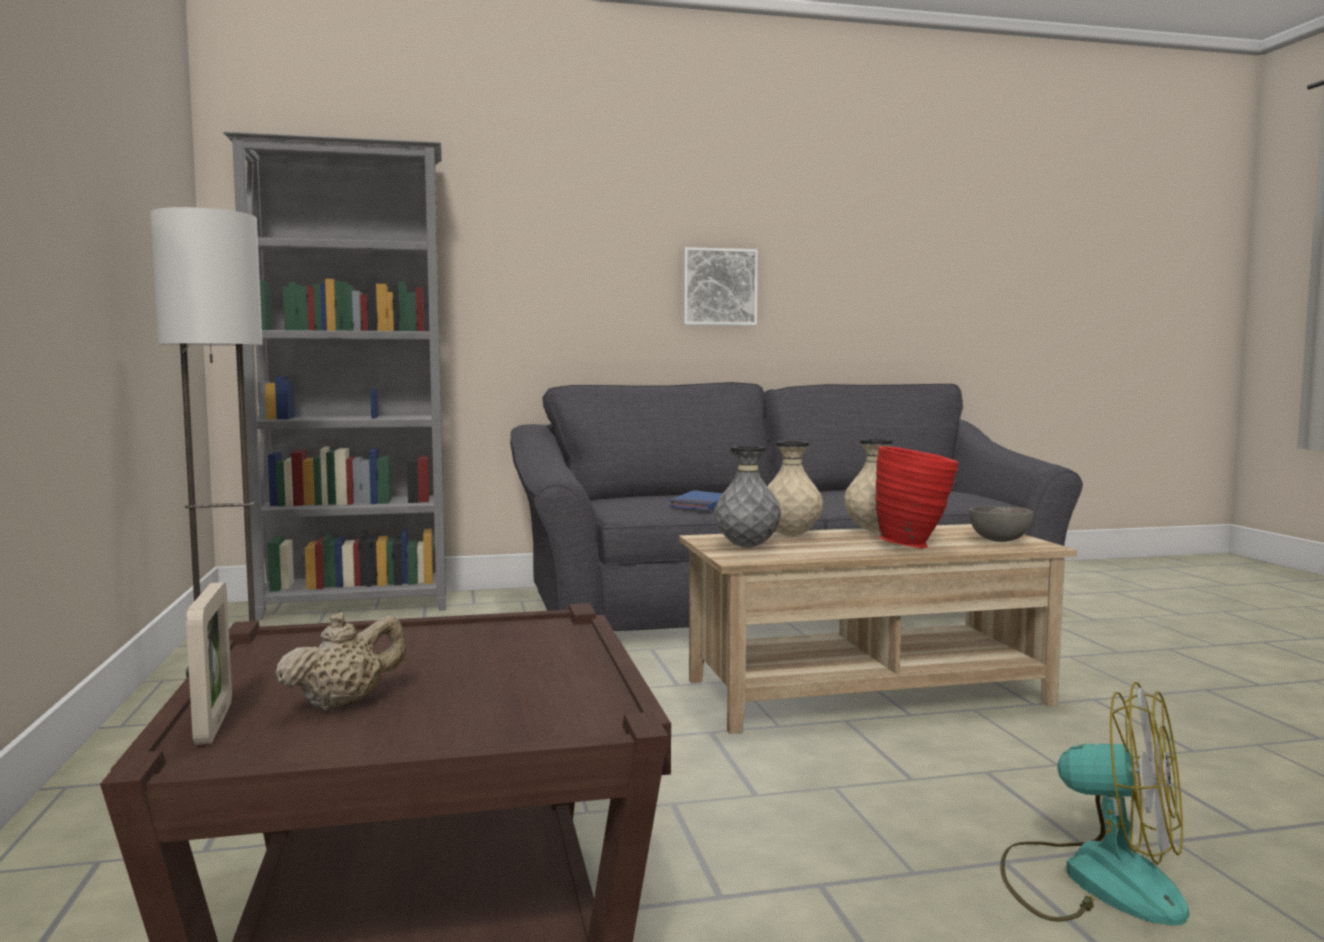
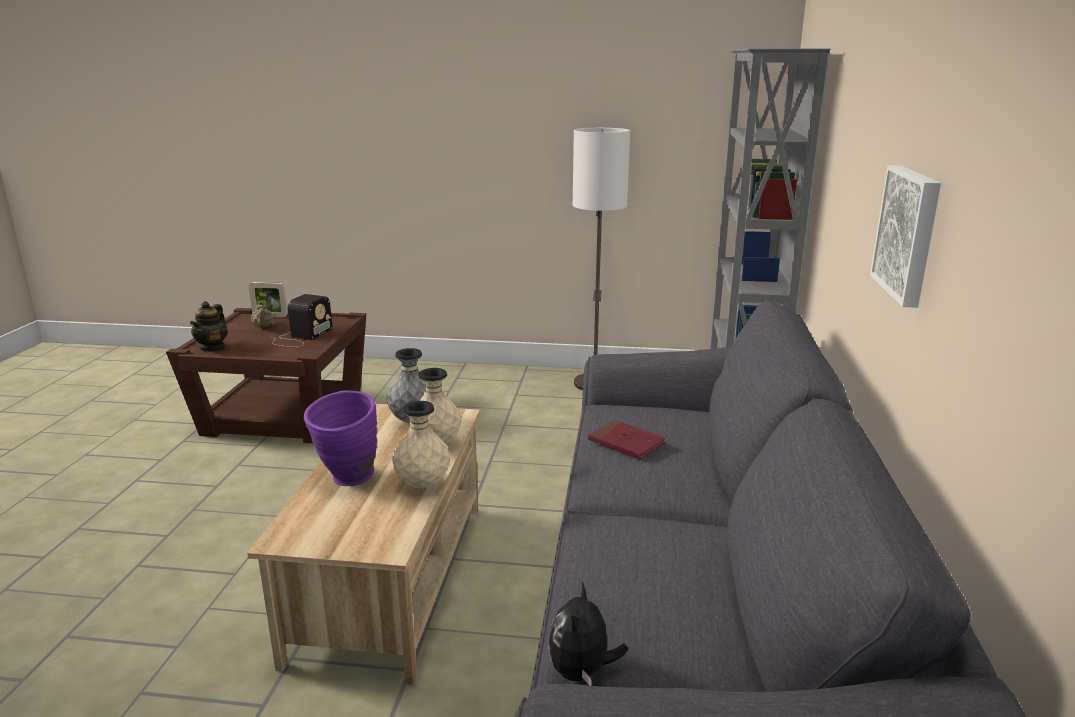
camera: 110 degrees right, 15 degrees up
(430, 649) = (301, 337): none -> radio
(563, 711) = (212, 347): none -> teapot
(700, 504) = (626, 443): blue book -> red book
(915, 545) = (347, 481): red vase -> purple vase
(989, 501) = (582, 672): none -> plush toy
(1001, 541) = (317, 528): grey bowl -> none
(1093, 880) = (124, 552): fan -> none

